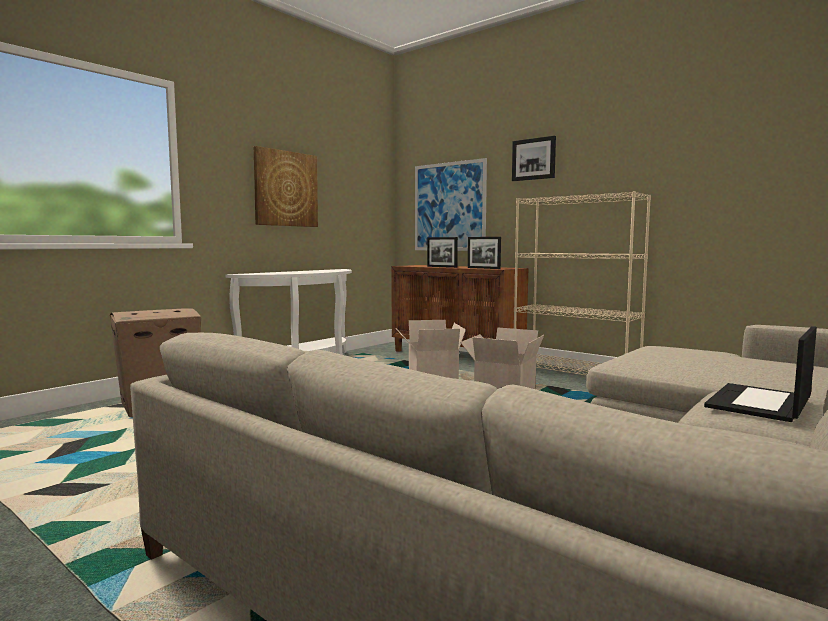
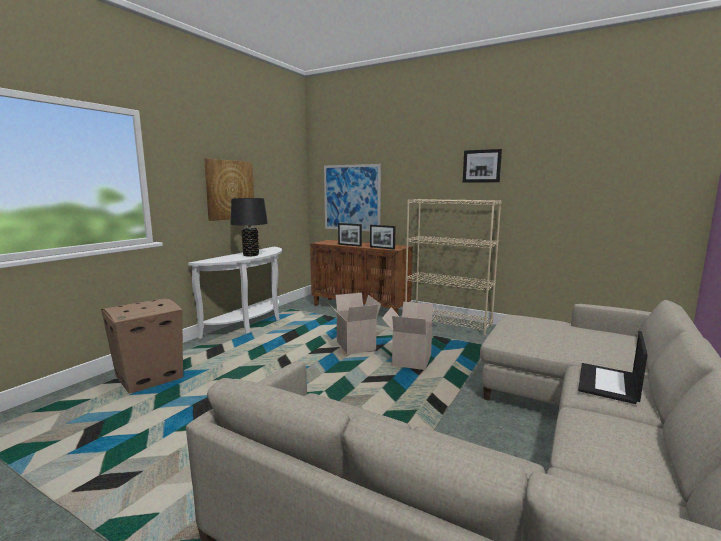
camera: 10 degrees left, 5 degrees up
(307, 272) = (251, 255): none -> black table lamp
(534, 159) = (416, 167): picture -> picture (482, 166)

